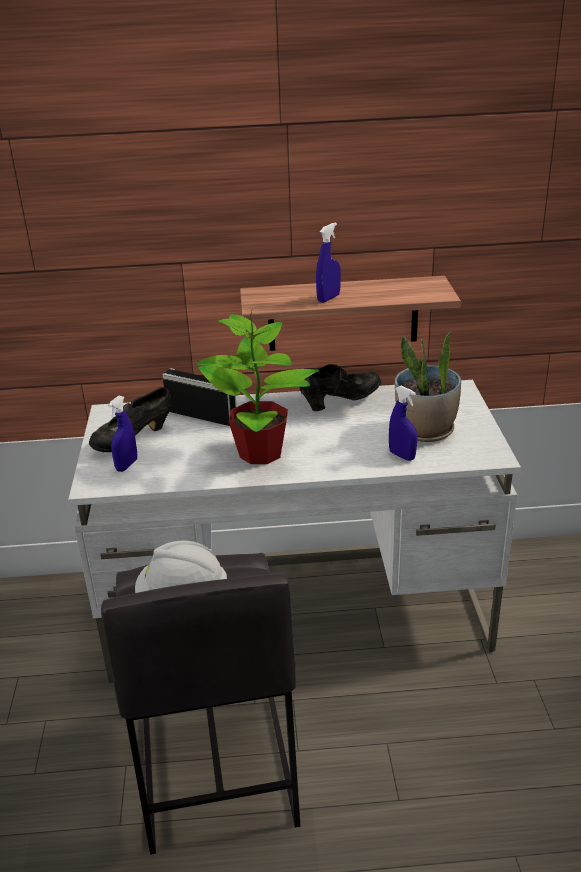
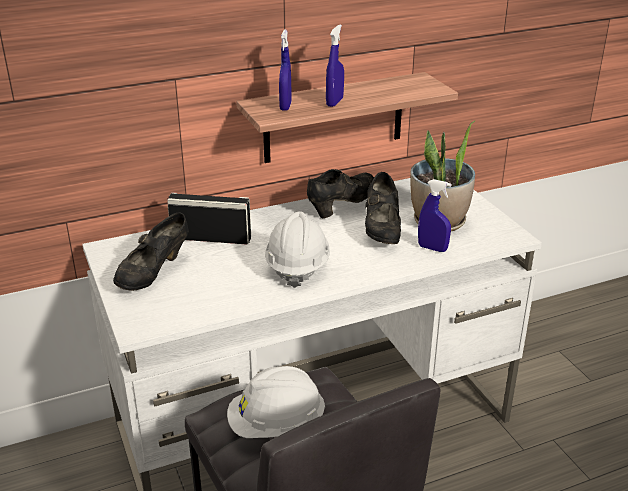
camera: 20 degrees left, 0 degrees up
(127, 465) = (163, 300): blue spray bottle -> blue spray bottle (285, 106)
(262, 453) = (297, 266): potted plant -> white hard hat
(363, 431) = (382, 230): none -> black shoe

